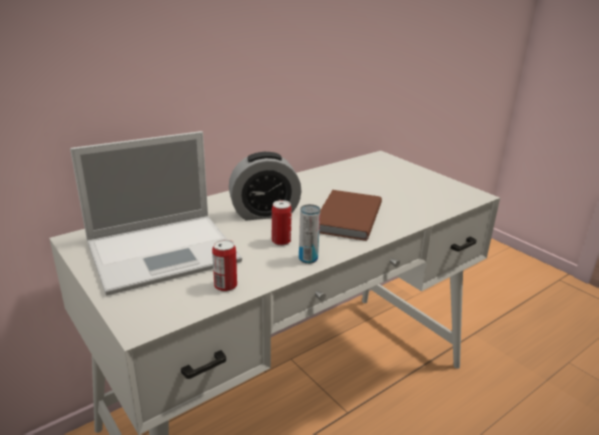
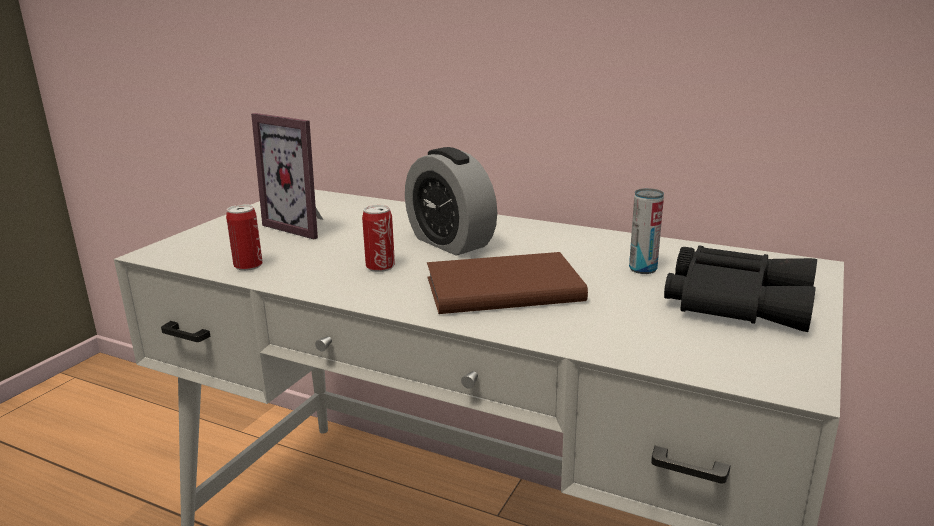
camera: 65 degrees right, 5 degrees down
(165, 251) = (304, 226): laptop -> picture frame
(308, 259) = (346, 290): can -> can (643, 269)
(402, 179) = (736, 300): none -> black binoculars

